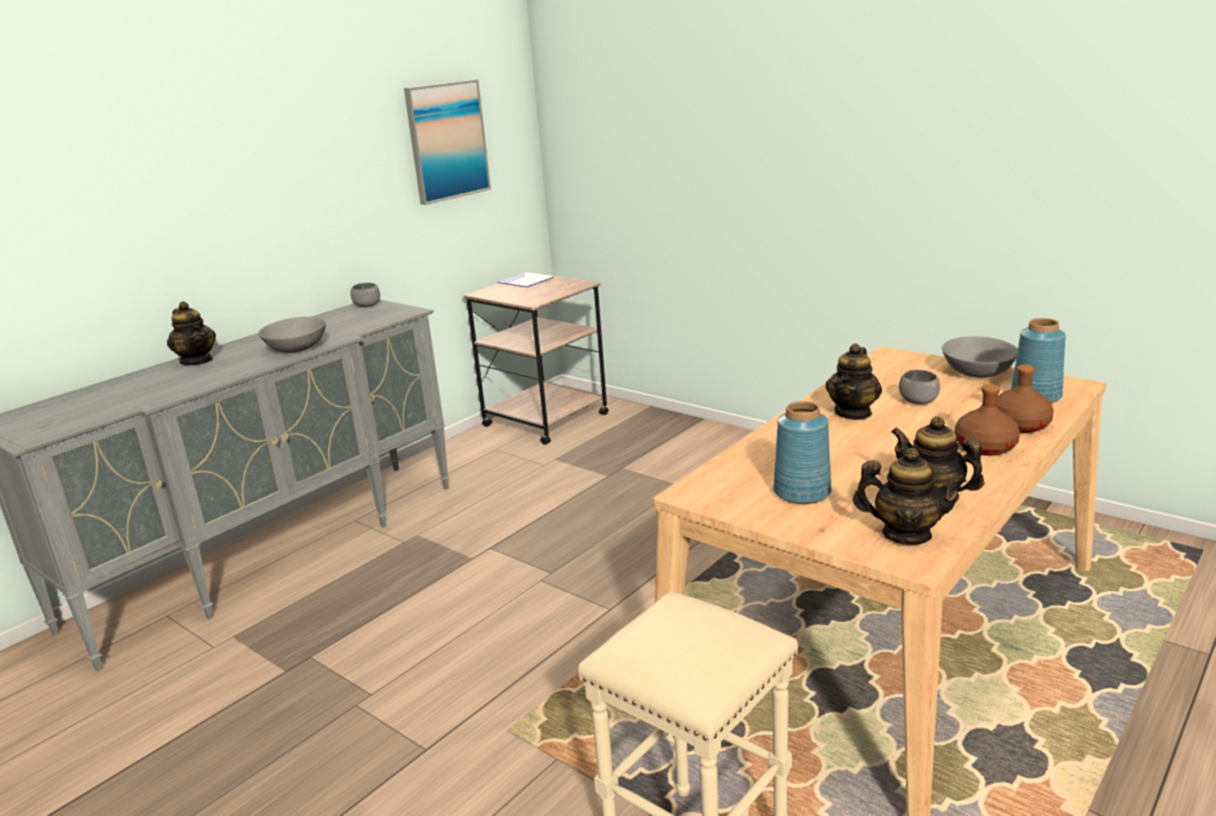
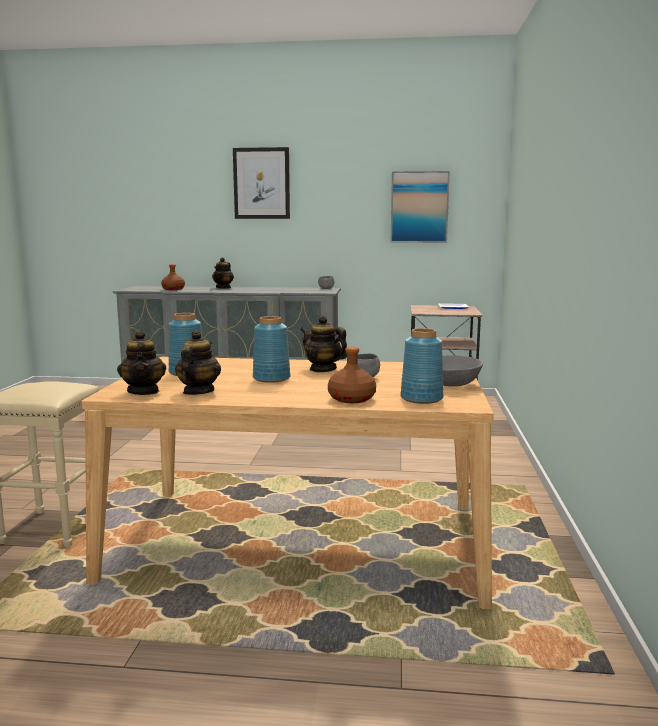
camera: 55 degrees right, 10 degrees down
(200, 135) = (261, 183): none -> picture
(296, 349) = (252, 291): grey bowl -> none
(853, 413) = (323, 369): teapot -> teapot turned 45 degrees clockwise
(885, 447) = (272, 378): none -> blue vase
(986, 447) = (298, 395): brown bottle -> brown bottle (173, 289)

